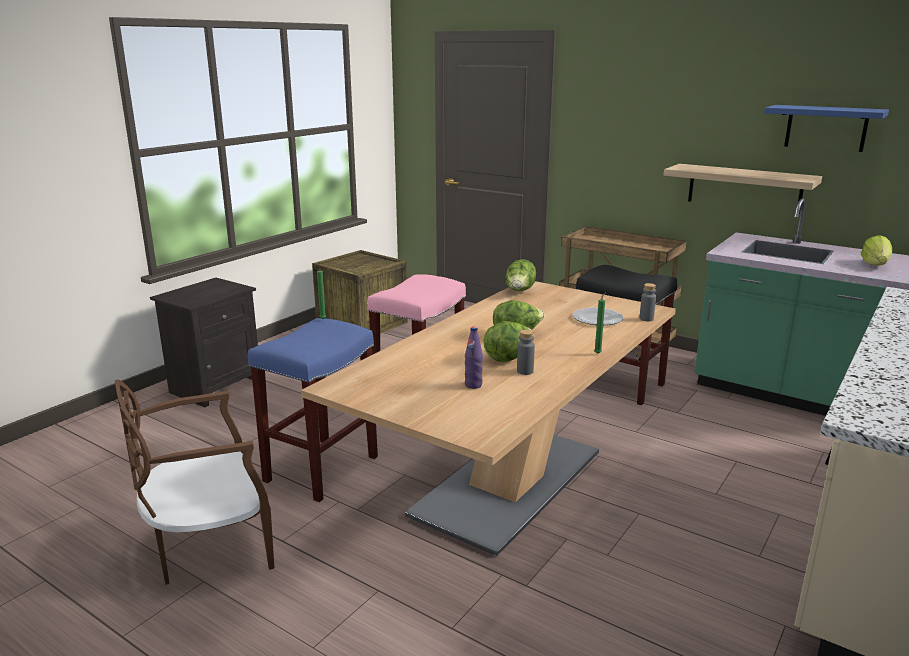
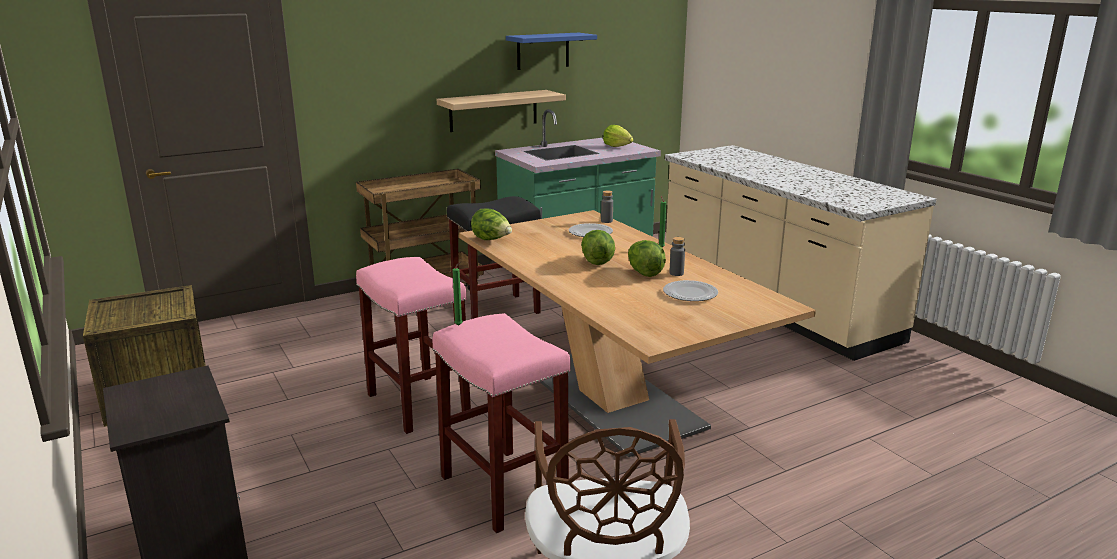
camera: 65 degrees left, 0 degrees up
(322, 468) = (501, 488): blue stool -> pink stool
(473, 385) = (690, 293): purple bottle -> plate

